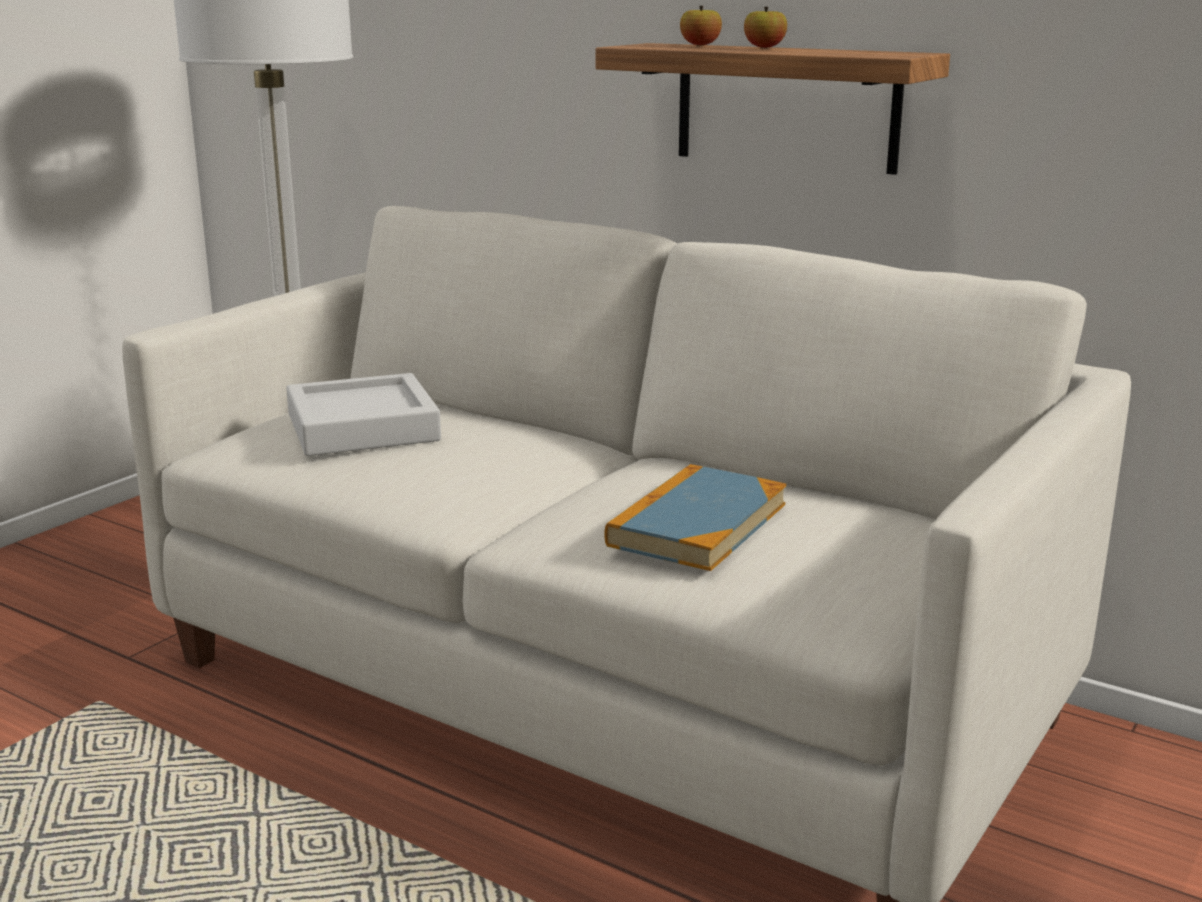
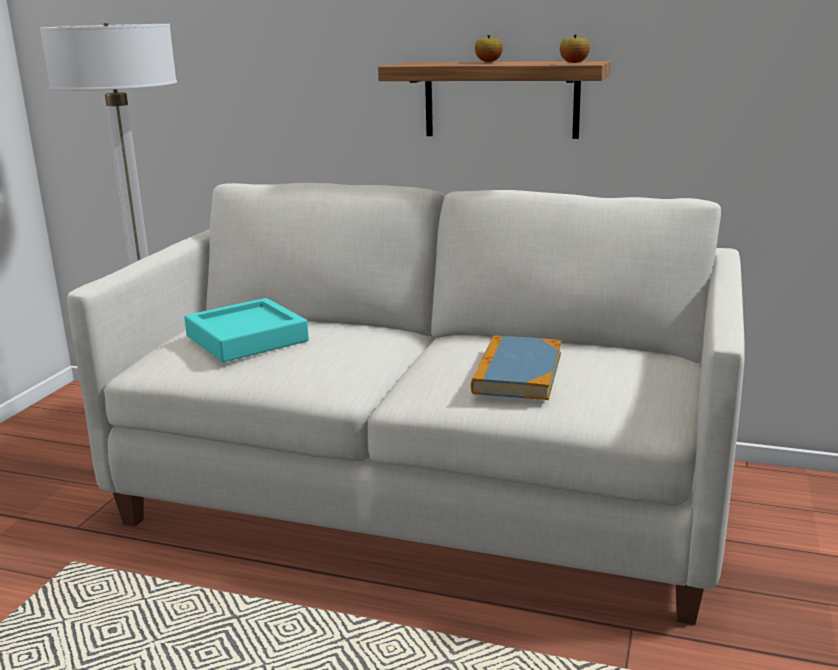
camera: 15 degrees left, 0 degrees up
(363, 427) = (247, 339): grey tray -> turquoise tray
(700, 45) = (442, 62): apple -> apple (574, 62)

